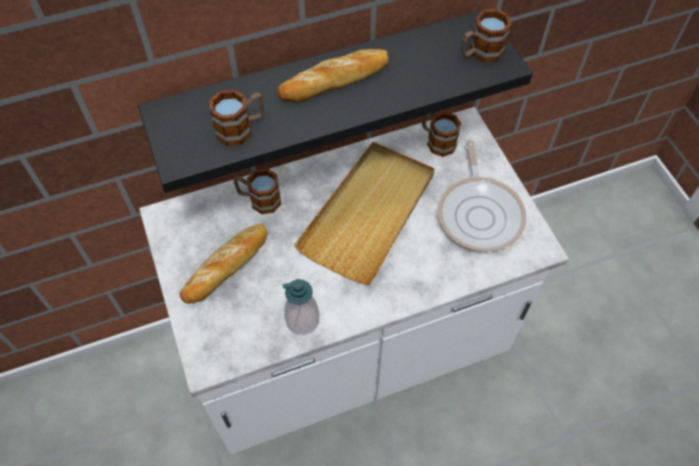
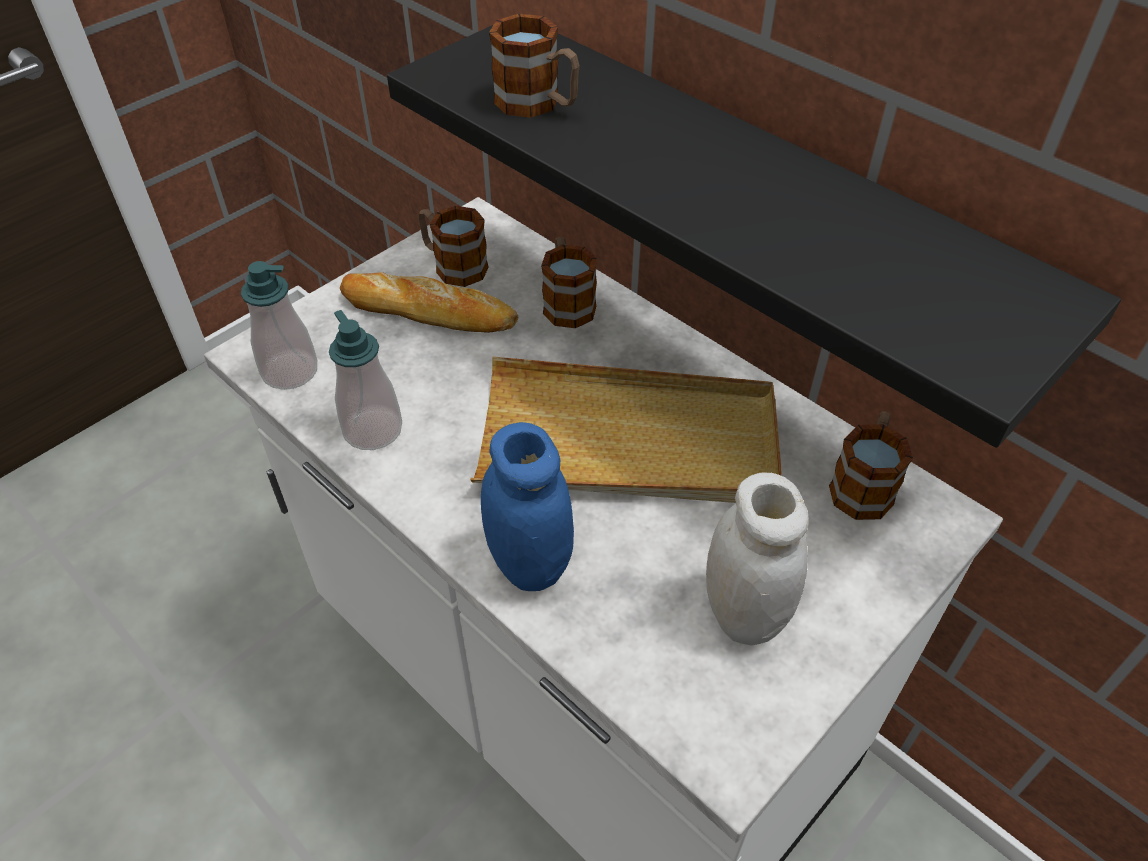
camera: 65 degrees right, 10 degrees down
(234, 349) = (290, 371): none -> soap dispenser
(335, 80) = (721, 161): bread -> none
(419, 280) = (530, 563): none -> blue jar
(480, 53) = (977, 321): mug -> mug (453, 265)
(480, 213) = (744, 613): frying pan -> white jar

